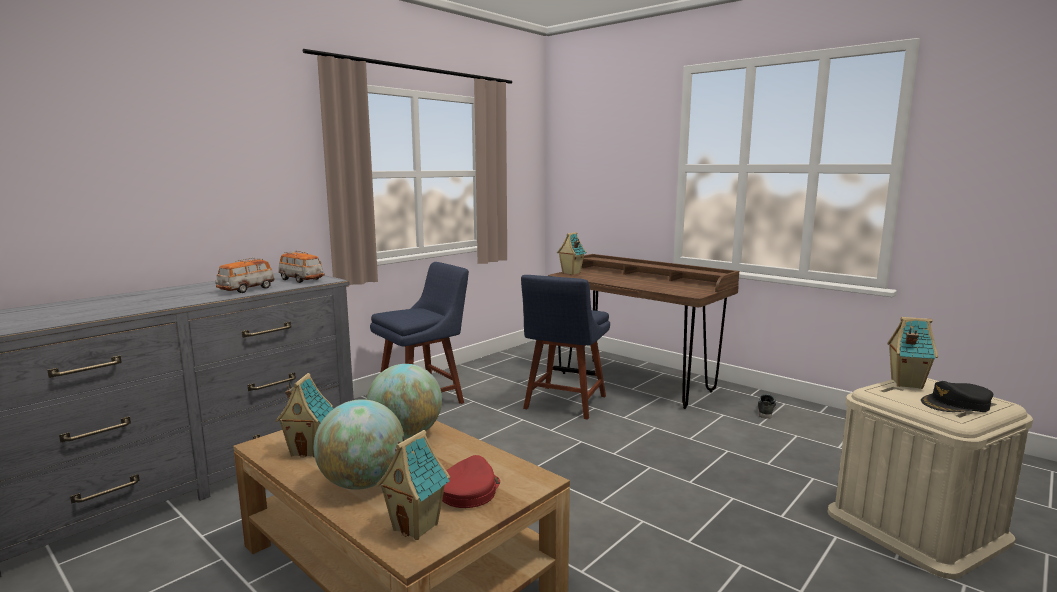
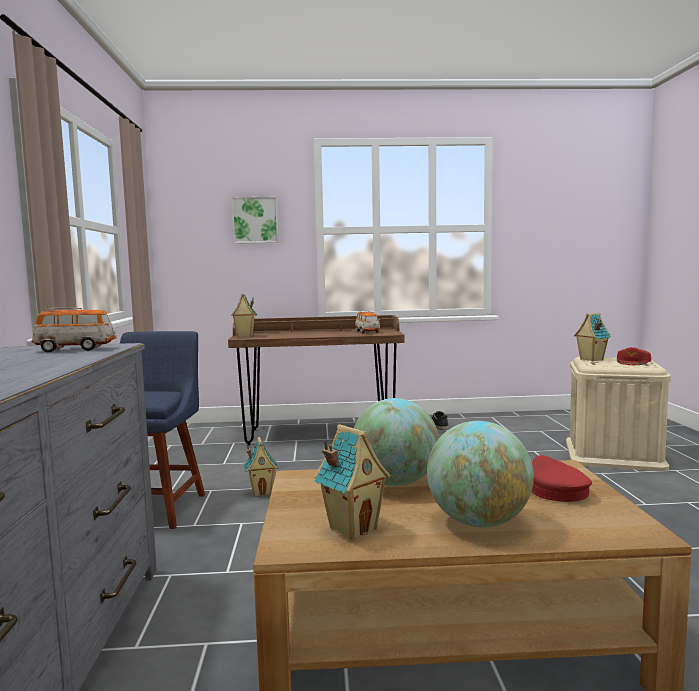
camera: 45 degrees left, 5 degrees down
(246, 289) = (47, 362): toy car -> toy car (367, 332)
(417, 526) = (599, 521): toy house -> toy house (262, 492)
(564, 404) = (299, 464): blue chair -> none
(624, 156) = (255, 220): none -> picture
(956, 404) = (633, 362): black cap -> red cap

